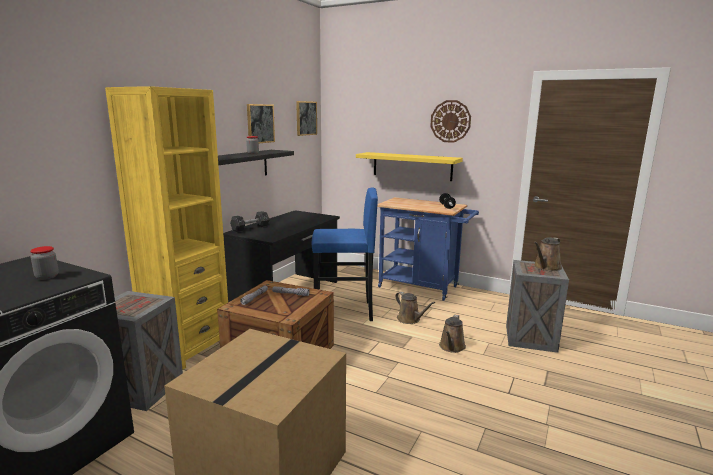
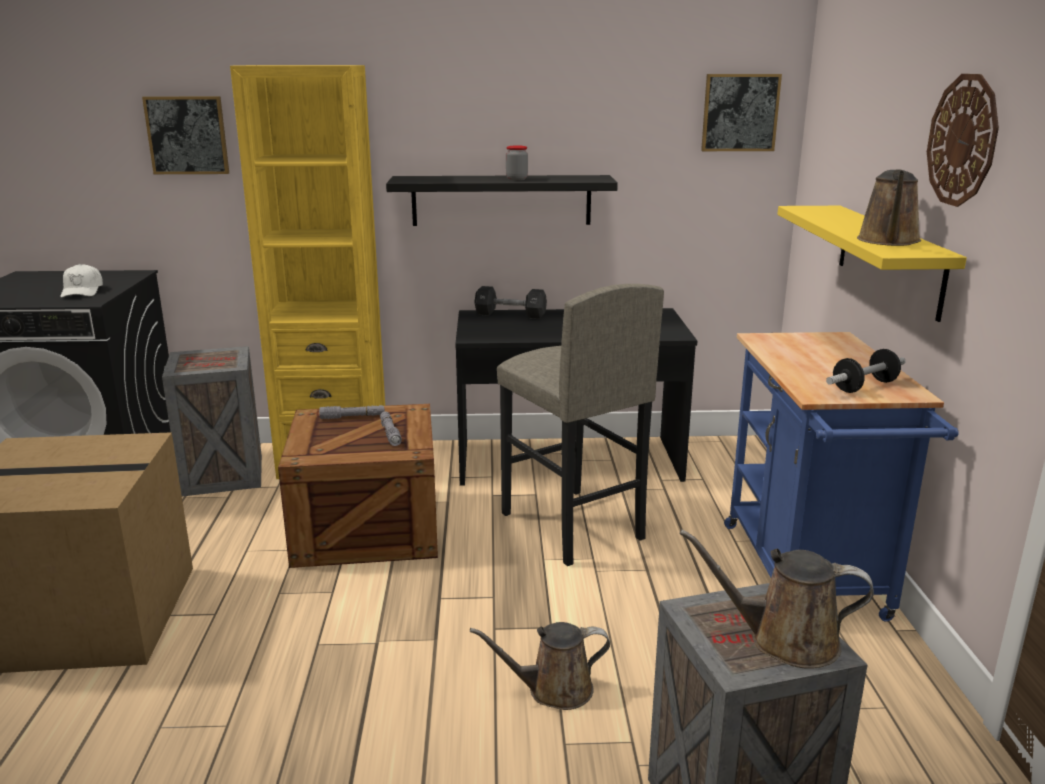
camera: 60 degrees right, 5 degrees up
(47, 277) = (82, 291): jar -> white cap
(260, 123) = (581, 122): picture -> picture (187, 135)
(343, 311) = (571, 526): blue stool -> grey stool
(410, 319) = (622, 605): brown watering can -> brown watering can (888, 241)

